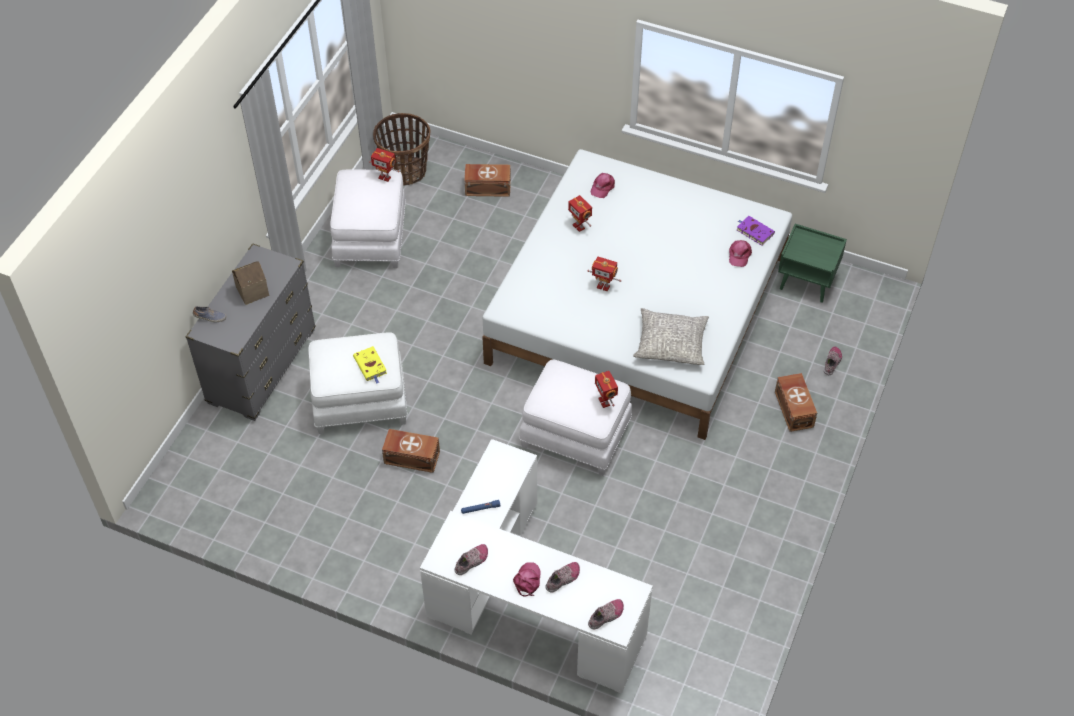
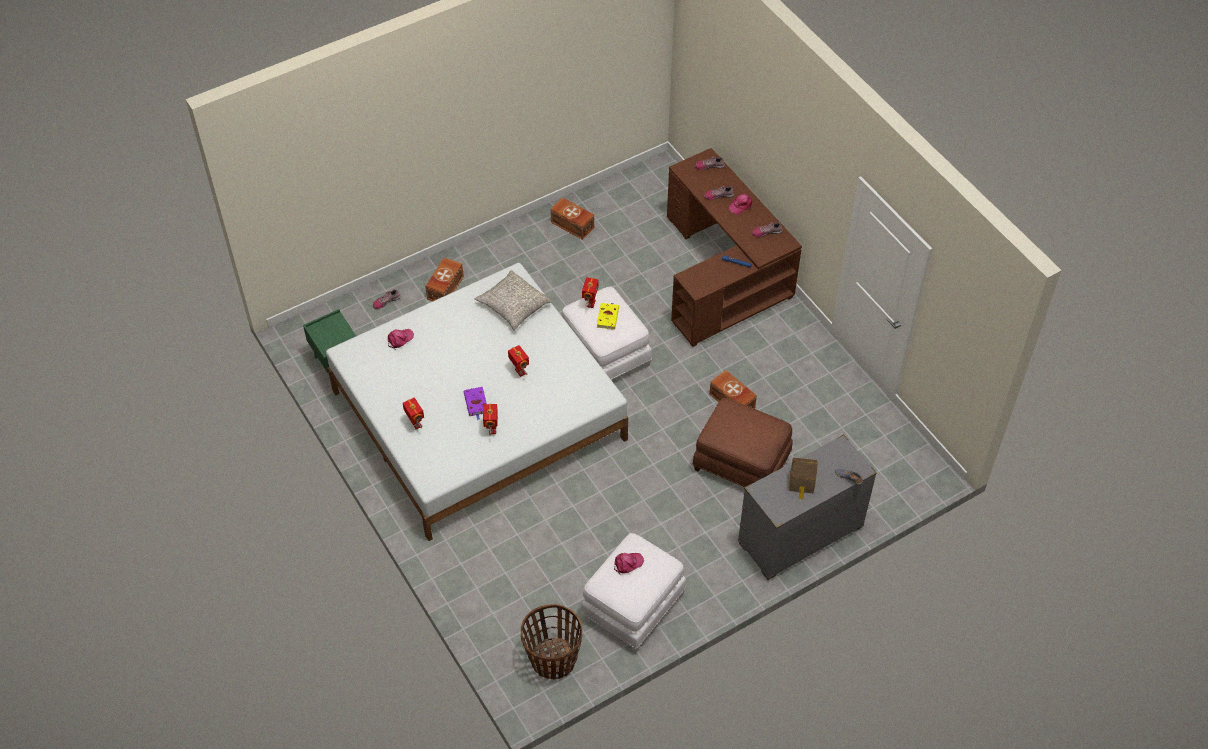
camera: 145 degrees left, 0 degrees up
(360, 400) = (741, 464): white ottoman -> brown ottoman
(371, 366) = (735, 418): yellow book -> yellow book (607, 317)
(385, 177) = (603, 584): toy robot -> toy robot (415, 424)
(487, 187) = (496, 596): brown storage box -> brown storage box (572, 225)
(524, 602) = (724, 274): white desk -> brown desk
(602, 187) = (441, 453): pink cap -> pink cap (627, 563)
(754, 231) = (370, 350): purple book -> purple book (476, 403)

